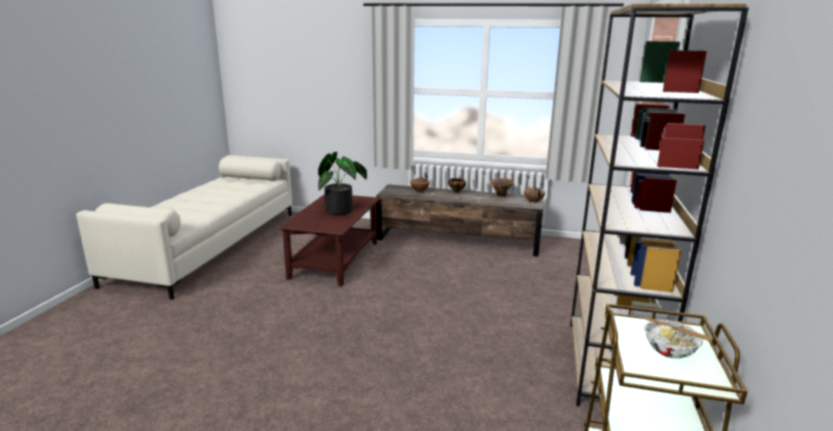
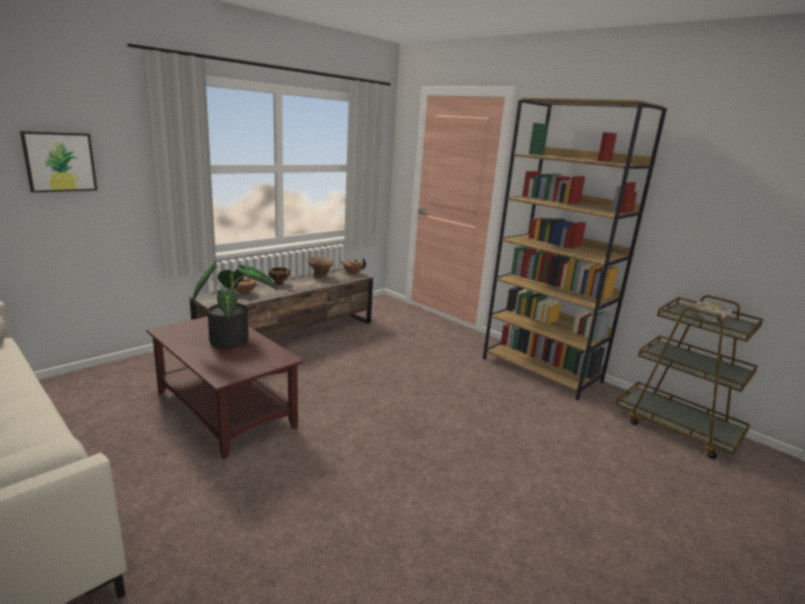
camera: 60 degrees left, 0 degrees up
(327, 81) = (59, 162): none -> picture

